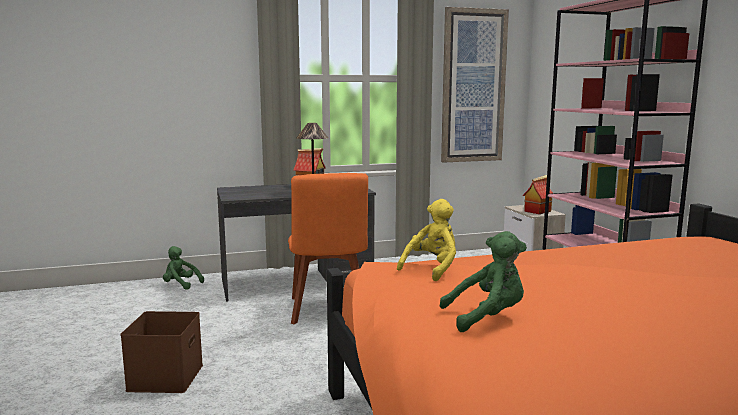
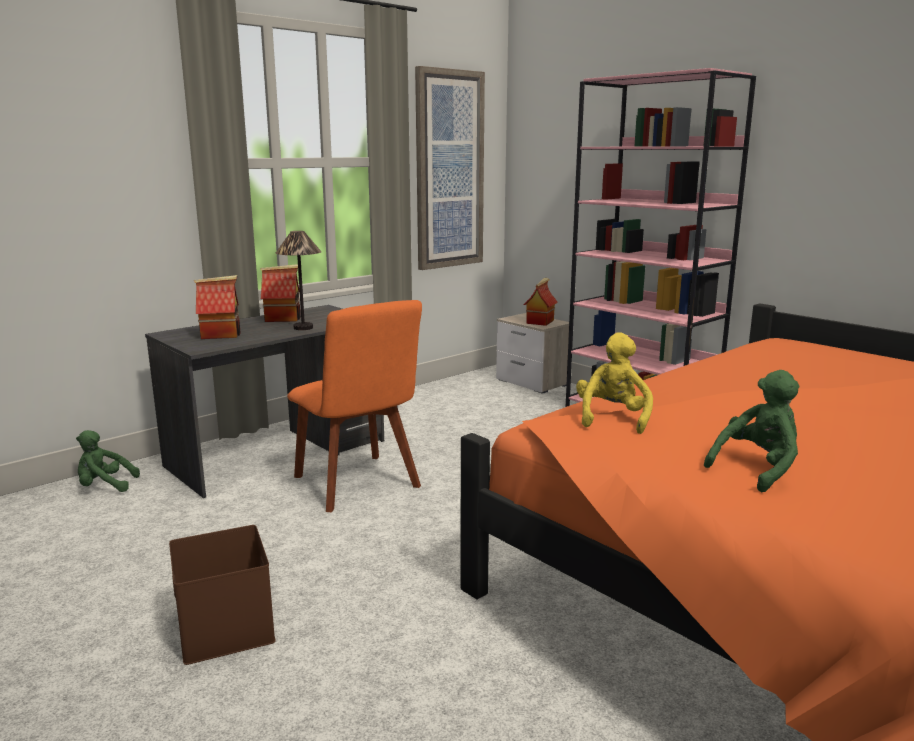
camera: 25 degrees left, 5 degrees up
(257, 191) = (221, 334): none -> toy house

